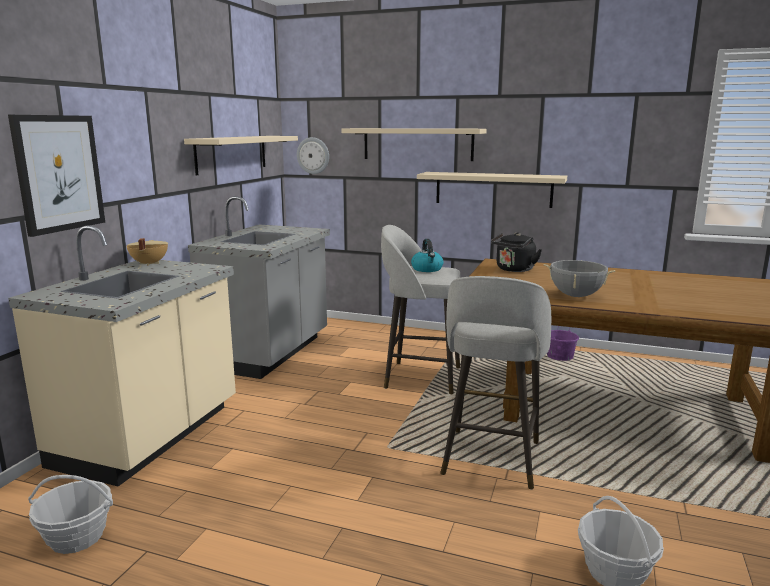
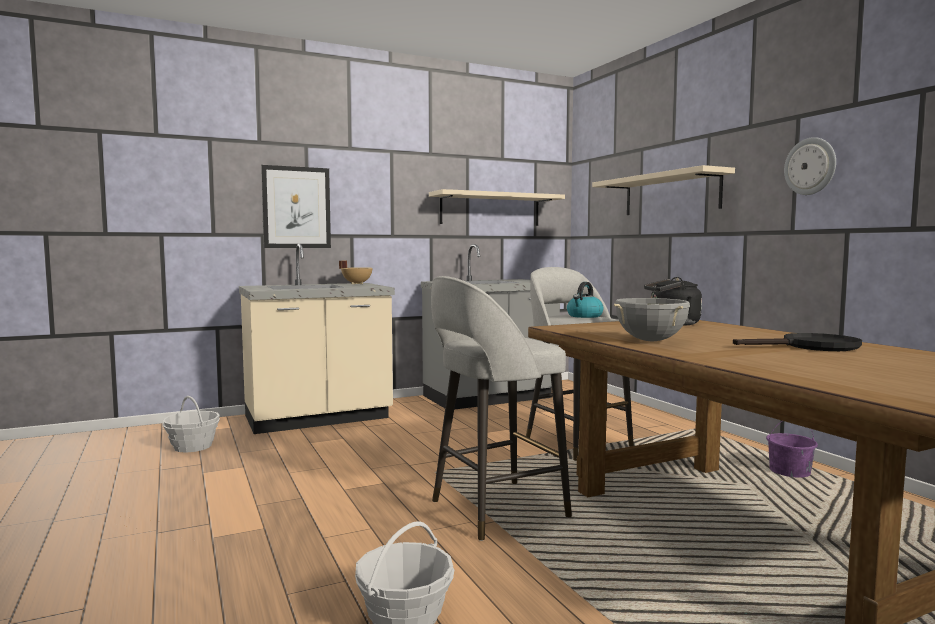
camera: 45 degrees right, 10 degrees down
(313, 155) = (590, 215): wall clock -> wall clock (810, 166)
(493, 189) = (742, 242): beige shelf -> none
(649, 282) = (811, 347): none -> black frying pan

